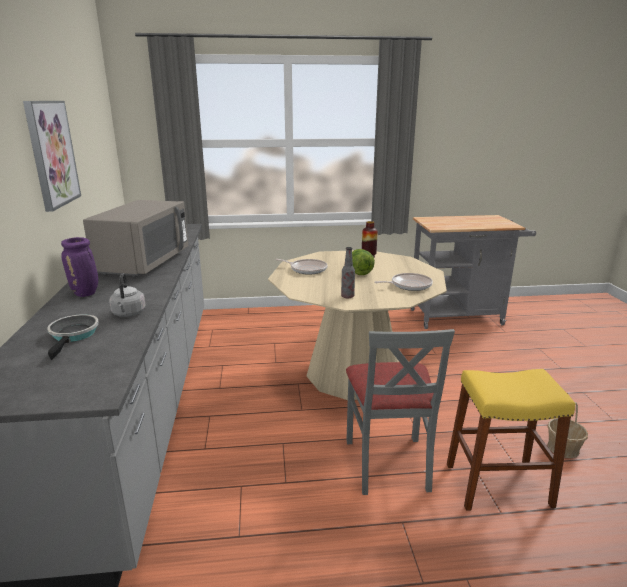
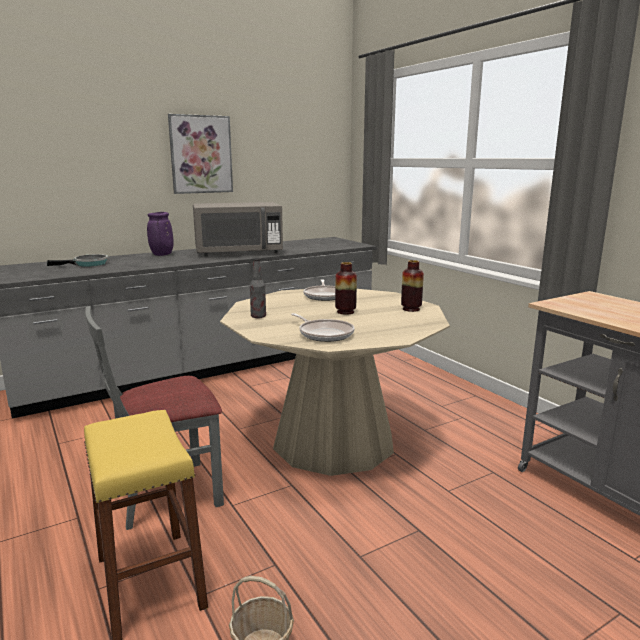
camera: 65 degrees right, 5 degrees down
(128, 314) = (128, 265): grey kettle -> none
(359, 272) = (345, 312): lettuce -> vase

